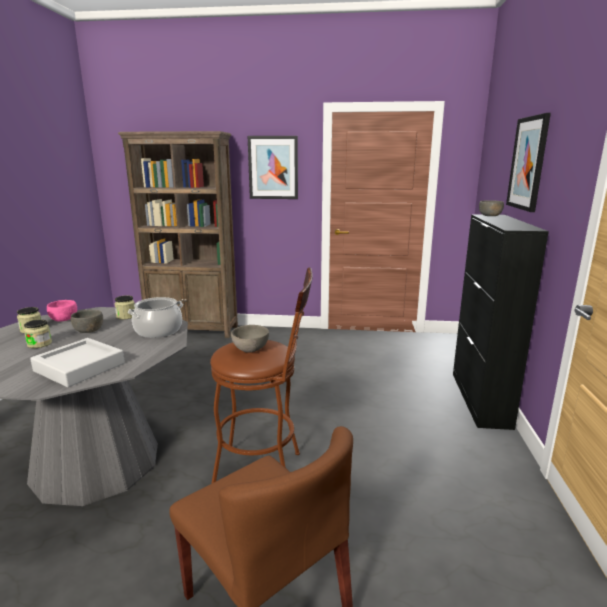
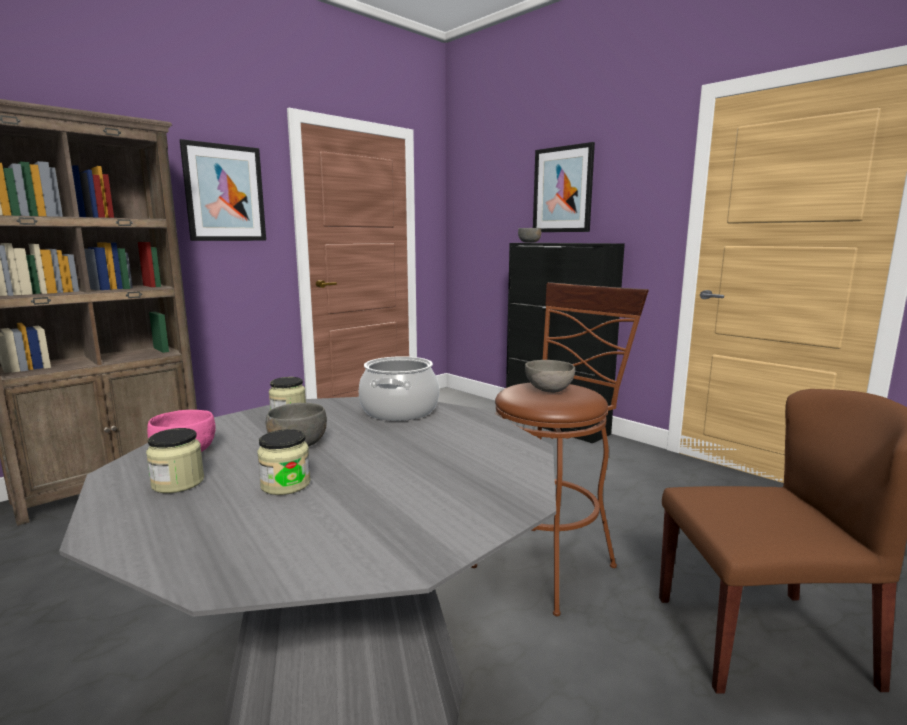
camera: 50 degrees left, 5 degrees down
(79, 367) = (464, 469): grey tray -> none

